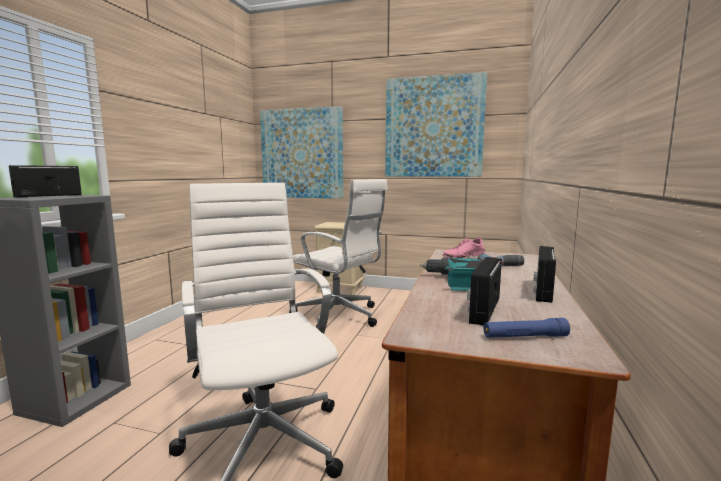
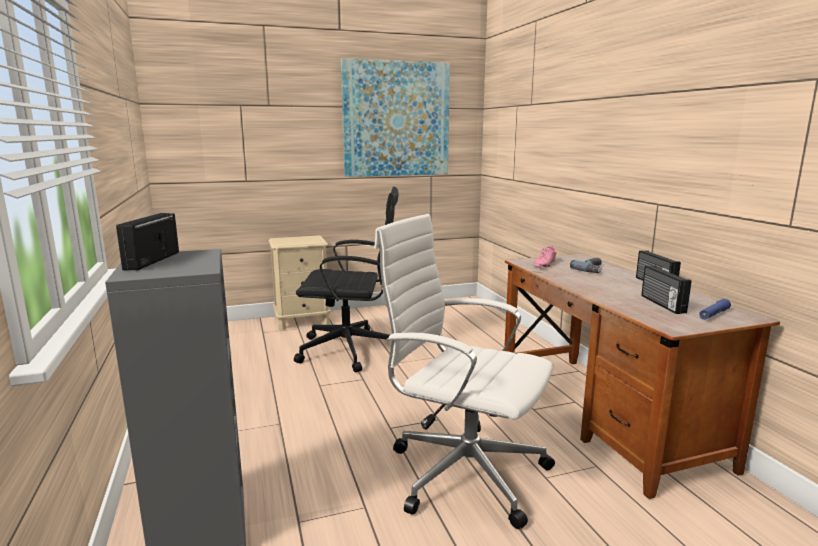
camera: 35 degrees left, 5 degrees up
(302, 154) = (226, 149): picture -> none
(339, 317) = (351, 350): white office chair -> black office chair
(453, 282) = (597, 288): power drill -> none

